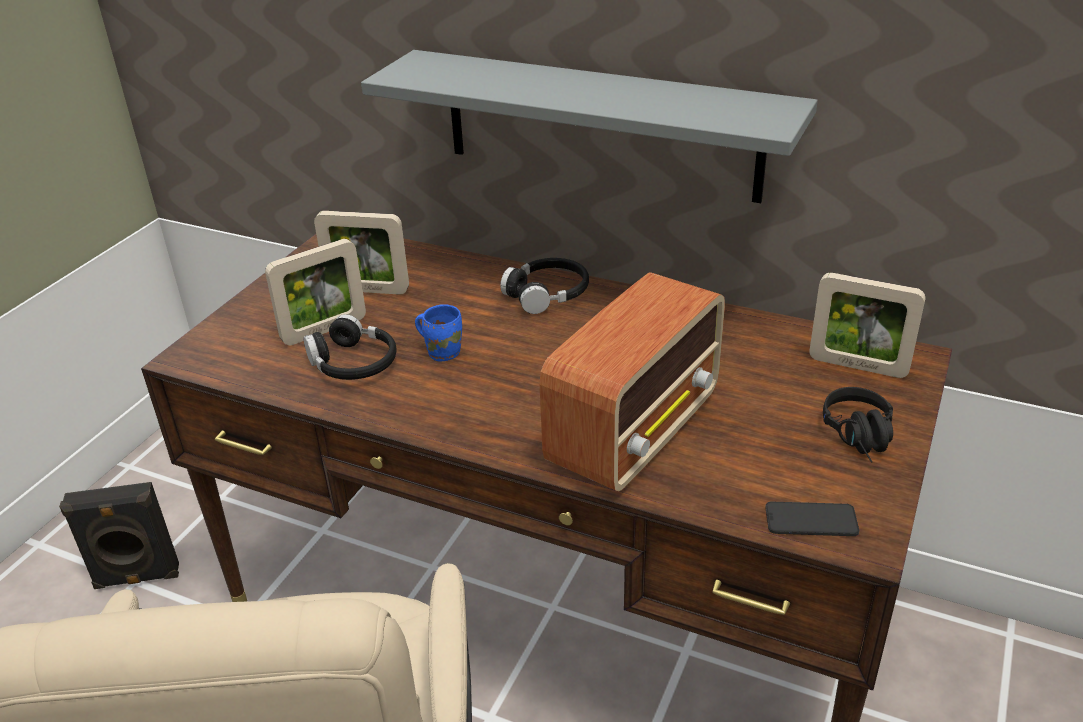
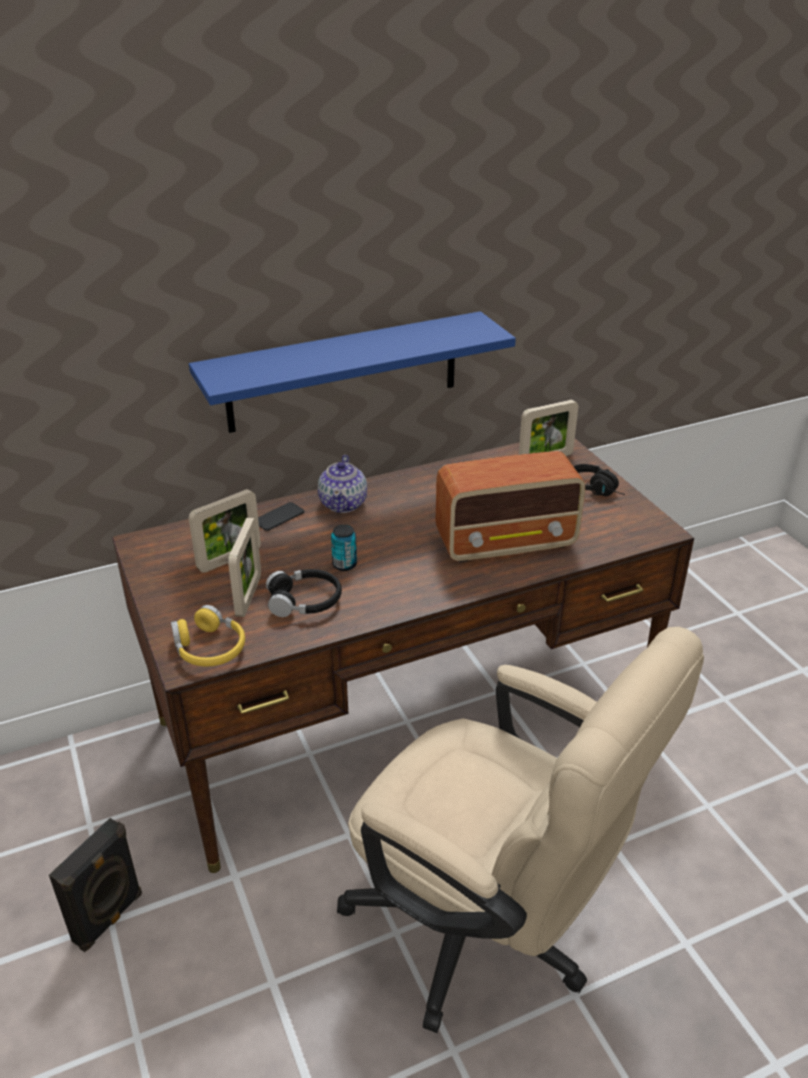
camera: 50 degrees left, 0 degrees up
(222, 355) = (209, 648): none -> yellow headphones
(443, 351) = (344, 564): blue mug -> can
(547, 294) = (343, 503): black headphones -> teapot
(600, 125) = (343, 372): grey shelf -> blue shelf
(636, 430) = (507, 542): radio -> radio turned 90 degrees clockwise
(811, 520) = (632, 534): phone -> phone (279, 517)

